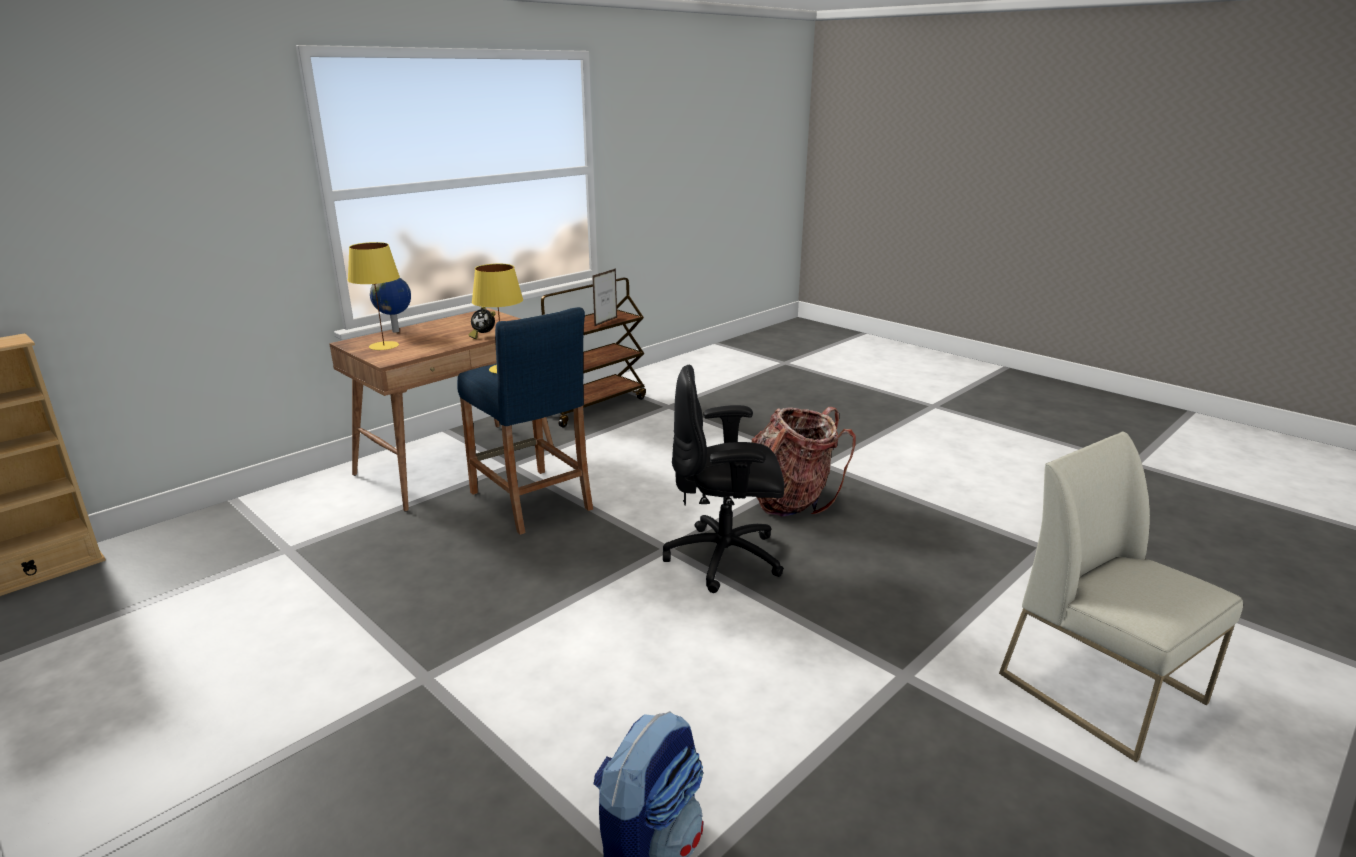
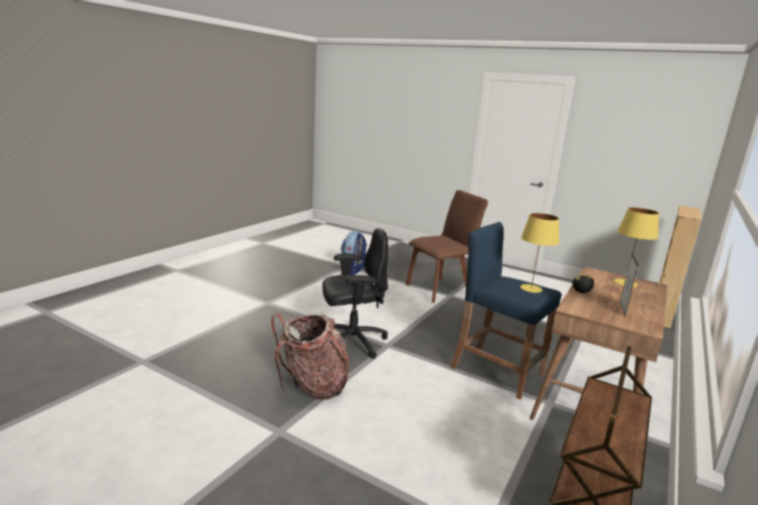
camera: 165 degrees right, 5 degrees down
(396, 331) = (654, 297): globe -> none
(426, 707) = (440, 289): none -> brown chair
(606, 322) = (591, 427): picture frame -> picture frame (622, 309)
(1103, 688) = (186, 302): white chair -> none

